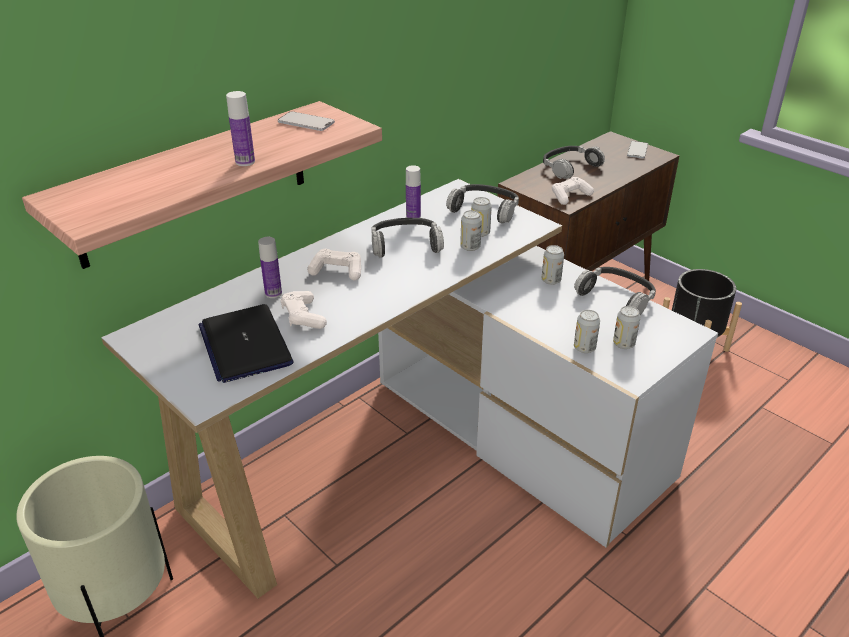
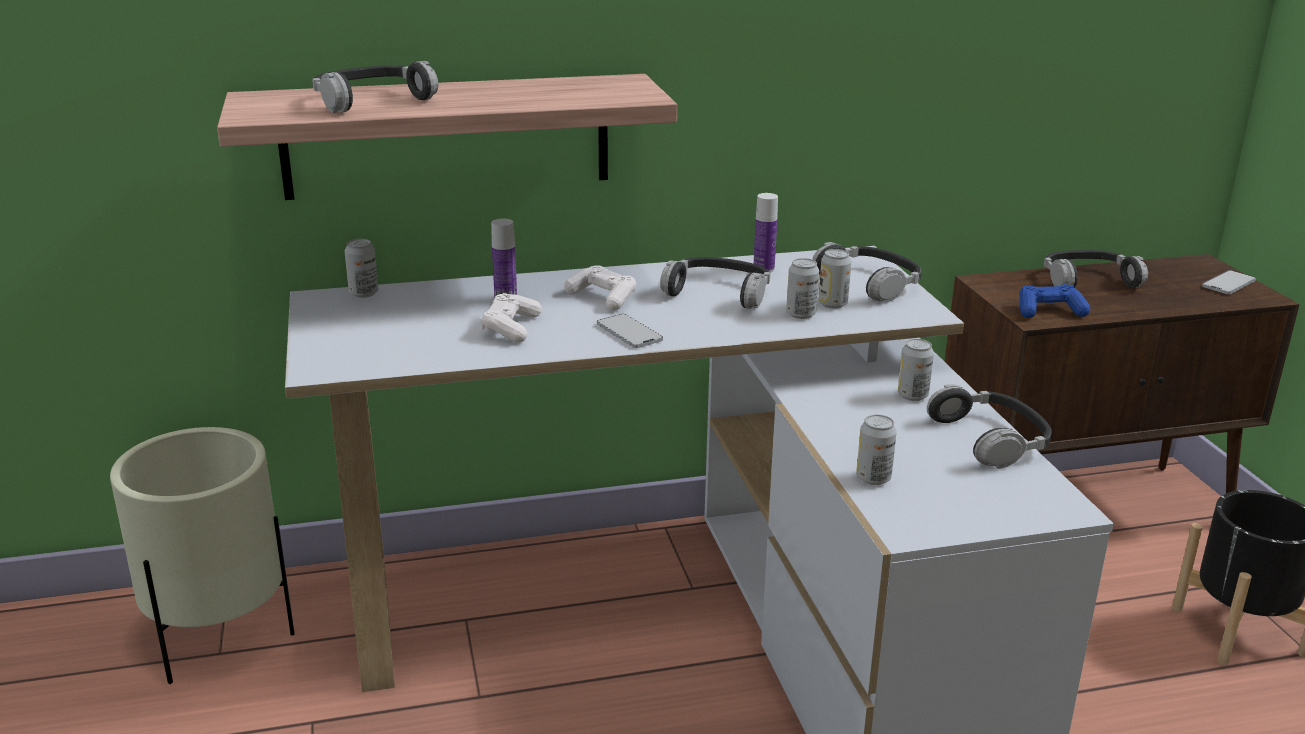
camera: 30 degrees right, 10 degrees down
(162, 178) = (372, 100): none -> headphones
(245, 162) = (474, 103): bottle -> none
(245, 344) = (419, 334): laptop -> none
(306, 122) = (596, 86): phone -> phone (629, 333)
(570, 196) = (1049, 311): white game controller -> blue game controller
(623, 344) = (939, 491): can -> can (364, 293)

